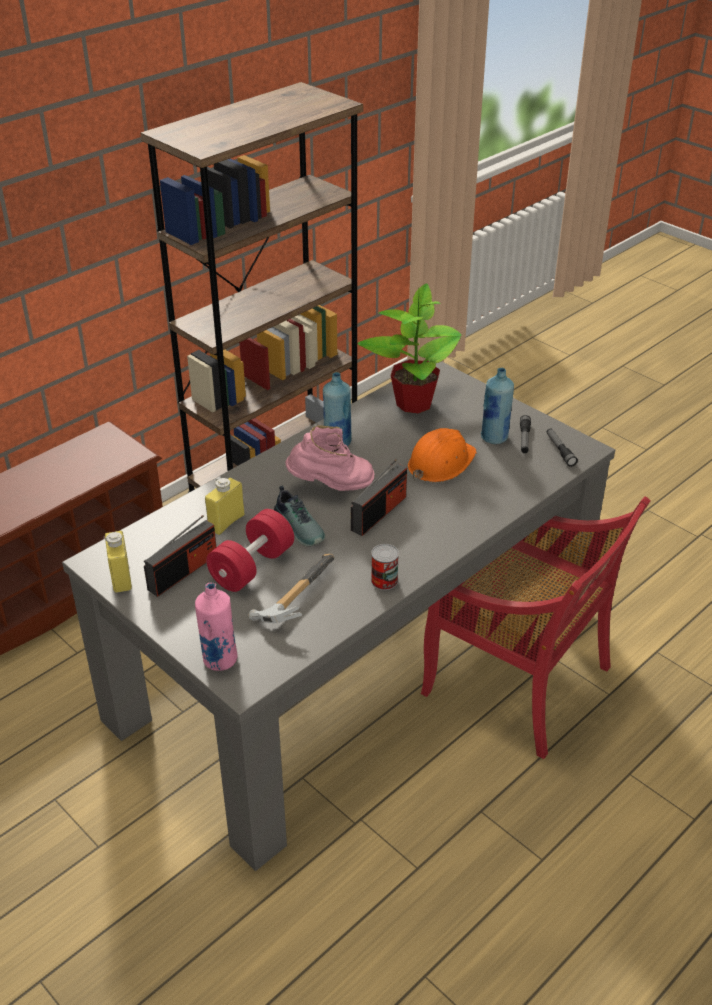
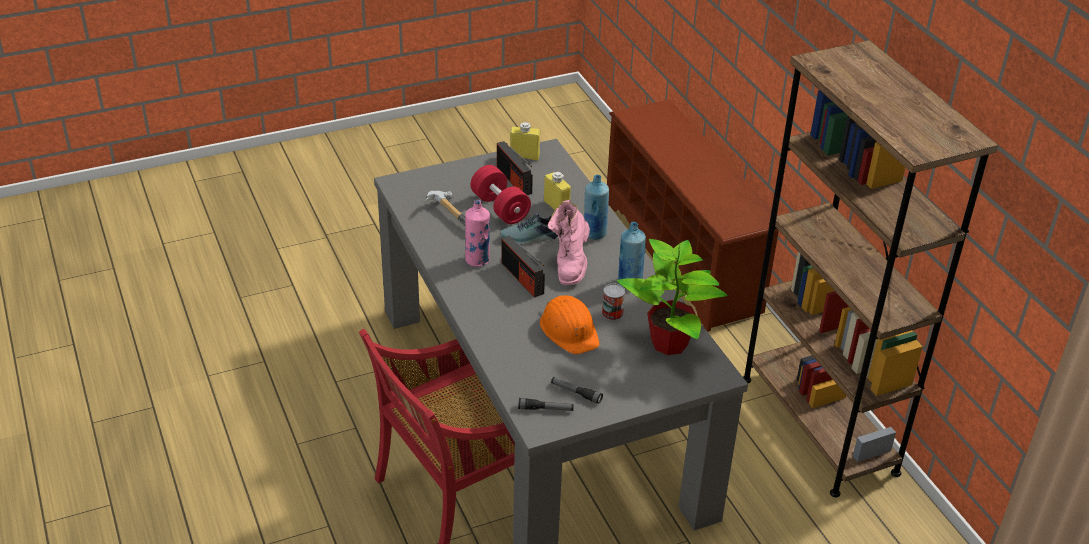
camera: 110 degrees right, 0 degrees up
(219, 660) = (422, 179): pink bottle -> pink bottle (477, 260)
(384, 581) = (446, 260): can -> can (612, 313)
(494, 437) = (588, 375): blue bottle -> blue bottle (594, 233)

